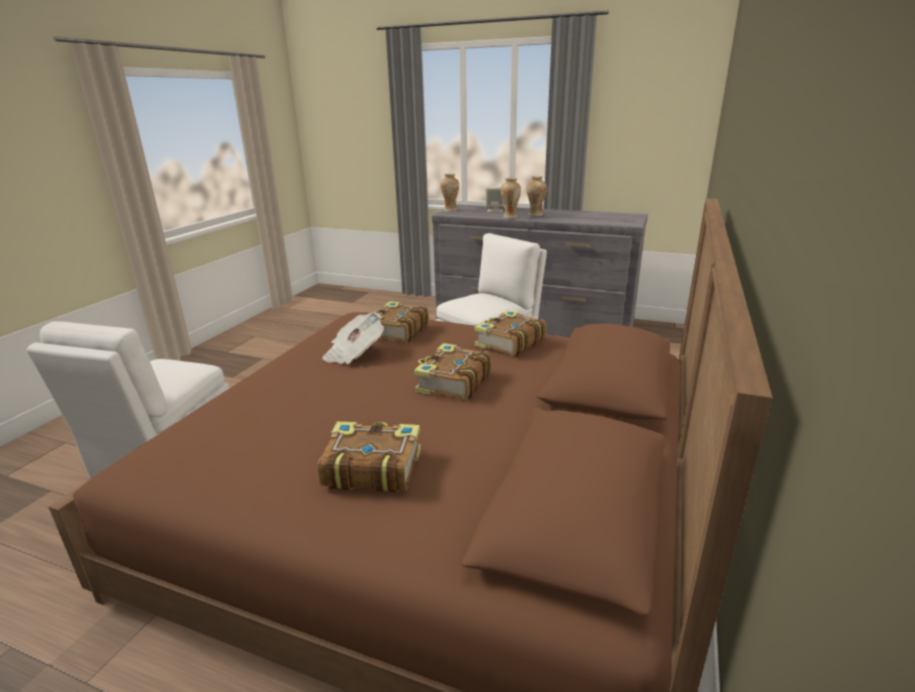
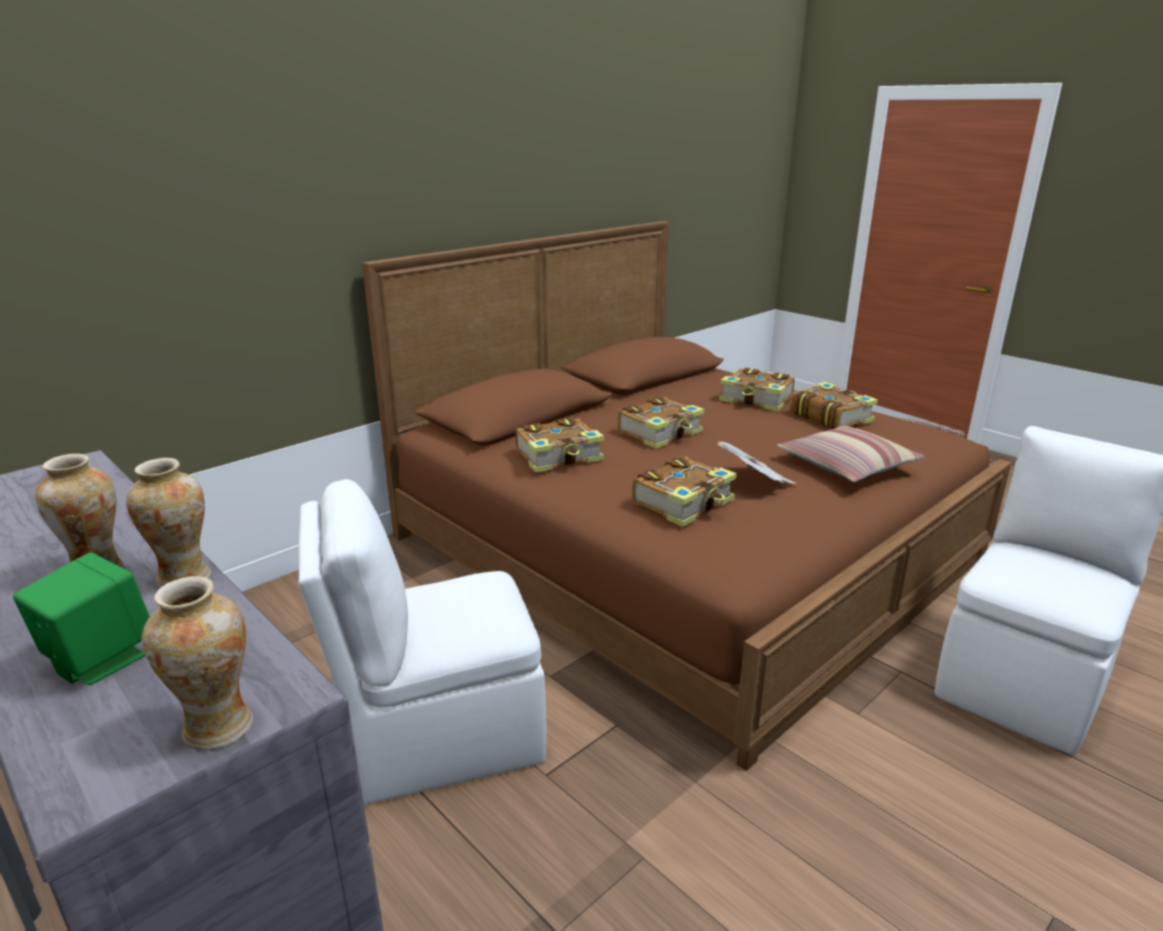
camera: 155 degrees left, 0 degrees up
(273, 456) = (830, 417): none -> book
(275, 387) = (847, 465): none -> pillow
(495, 210) = (99, 660): beige speaker -> green speaker

